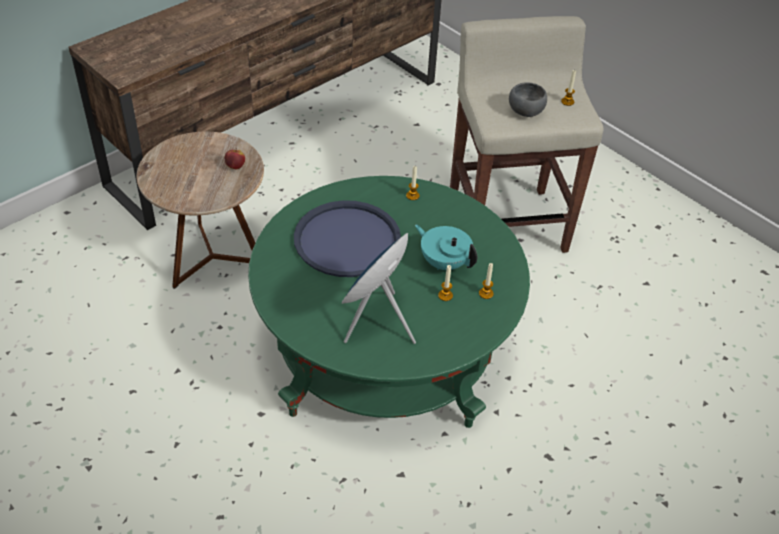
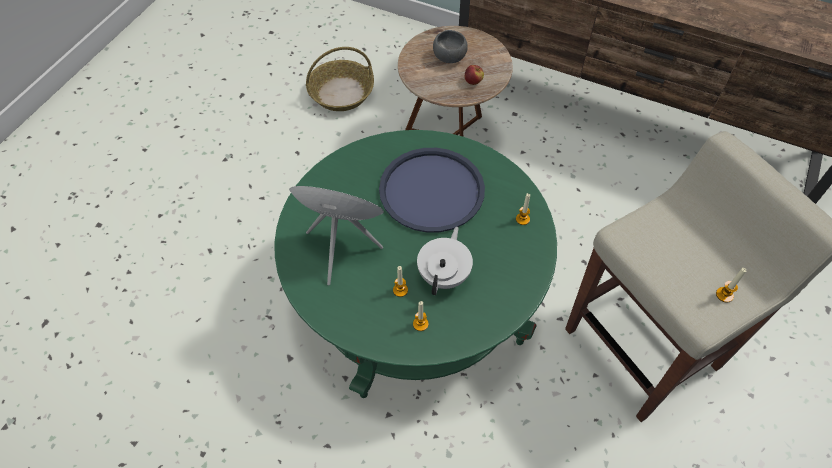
camera: 70 degrees right, 10 degrees up
(72, 323) = (341, 93): none -> basket
(444, 262) = (444, 275): turquoise teapot -> white teapot
(526, 112) = (669, 257): grey bowl -> grey bowl (448, 58)

